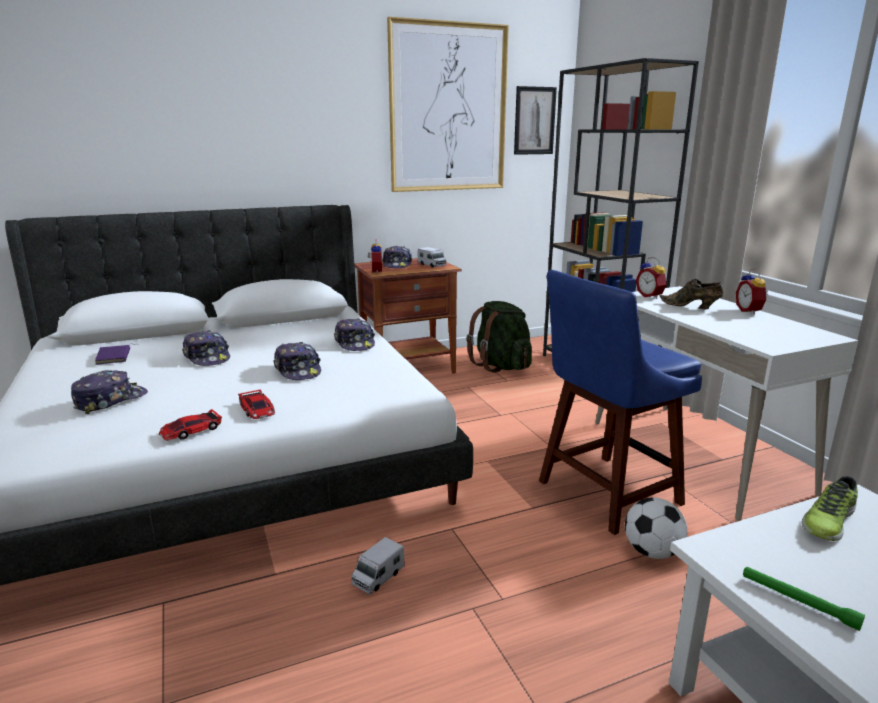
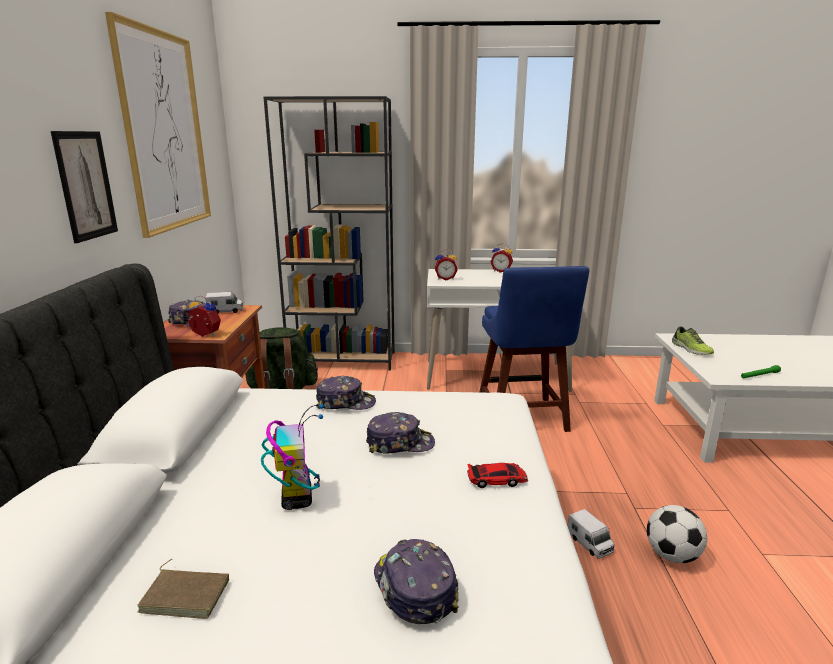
camera: 65 degrees left, 0 degrees up
(115, 357) = (187, 594): purple book -> brown book
(191, 431) = (537, 525): toy car -> none
(207, 357) = (296, 498): cap -> toy robot
(534, 121) = (212, 144): picture -> picture (85, 185)
(652, 552) = (592, 426): football -> football (672, 555)
(691, 307) = (480, 277): brown shoe -> none

